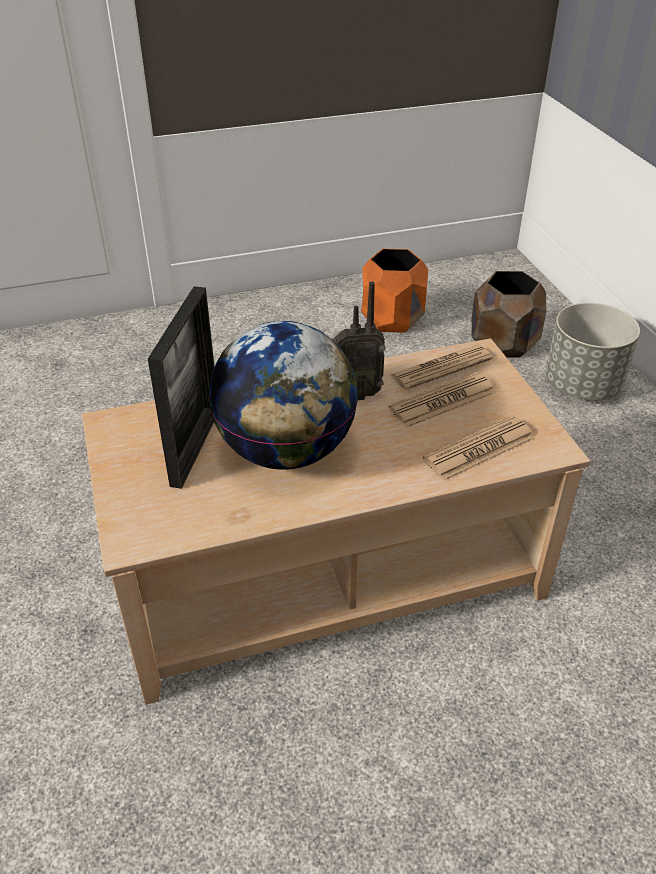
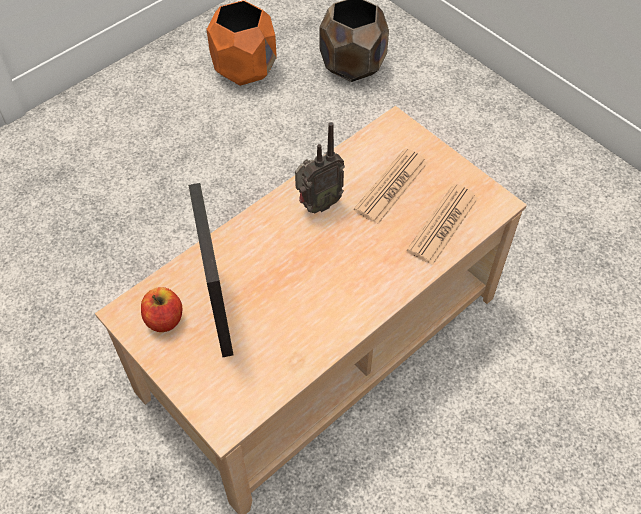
camera: 25 degrees left, 15 degrees up
(139, 438) = (164, 319): none -> apple
(285, 451) = (295, 285): globe -> none
(441, 368) = (372, 152): newspaper -> none
(582, 385) = (435, 87): grey planter -> none

